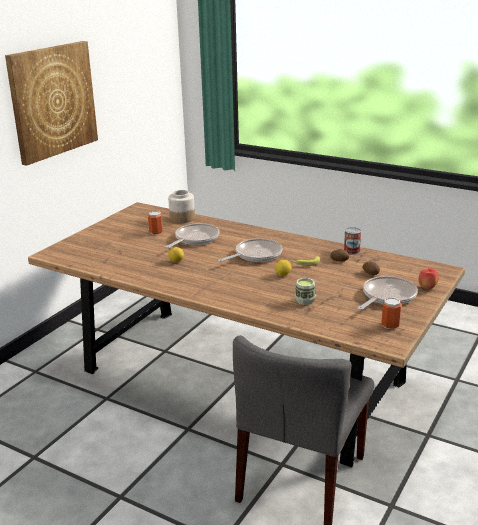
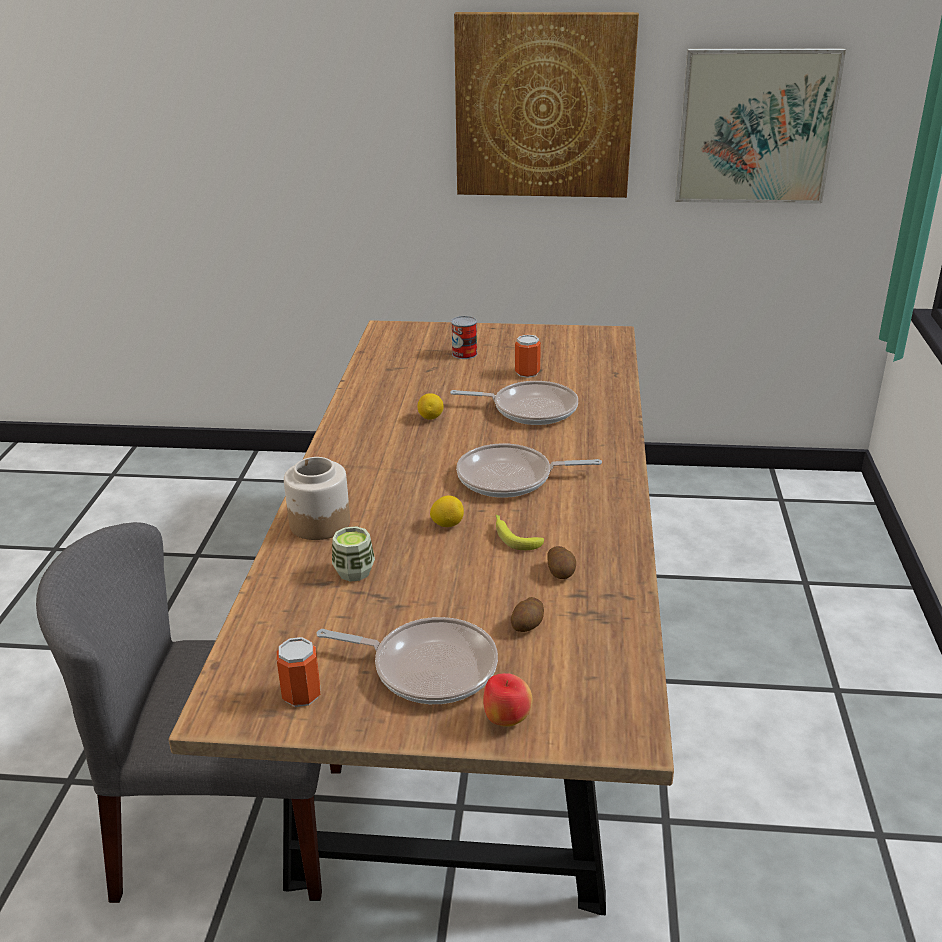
camera: 65 degrees right, 5 degrees up
(132, 89) = (755, 127): none -> picture
(182, 218) = (603, 376): jar -> jar (319, 523)
(255, 255) = (510, 478): frying pan -> frying pan turned 150 degrees clockwise
(351, 251) = (621, 578): can -> can (464, 354)

